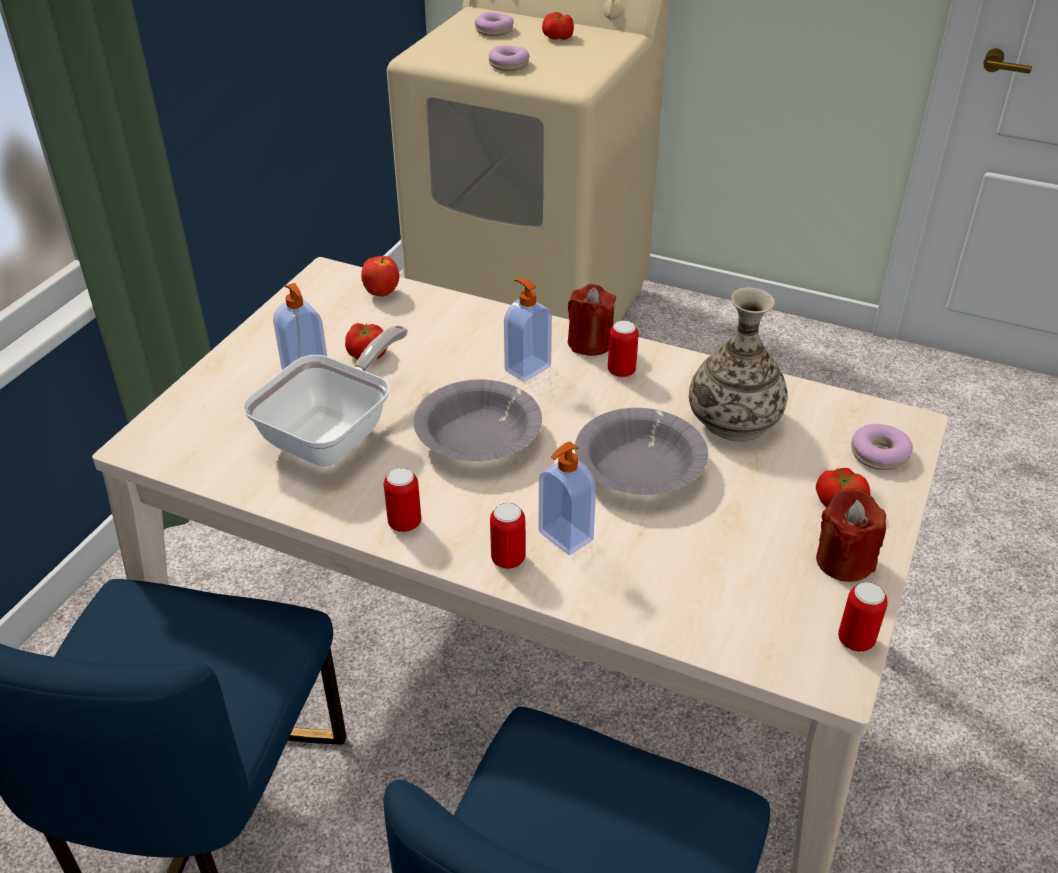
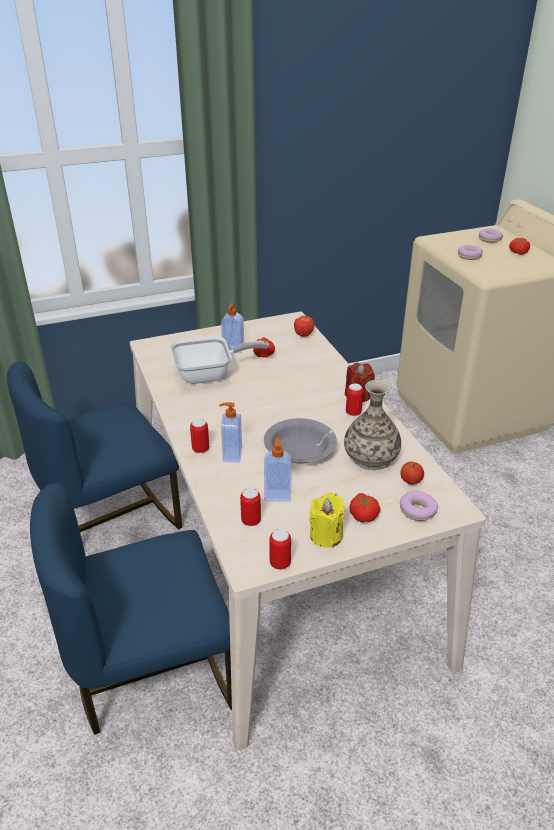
camera: 45 degrees right, 5 degrees down
(404, 523) = (186, 416): can -> can (251, 521)
(479, 437) = (257, 404): grey bowl -> none
(526, 368) = (315, 390): soap dispenser -> soap dispenser (277, 494)
(819, 422) = (410, 481): none -> apple
(844, 561) = (326, 535): red candle -> yellow candle

